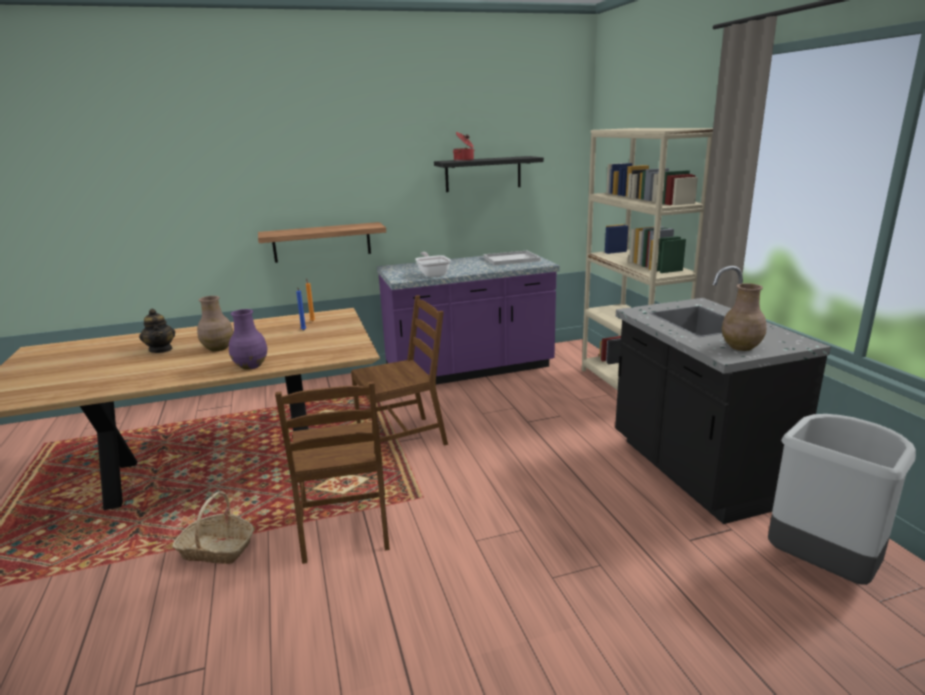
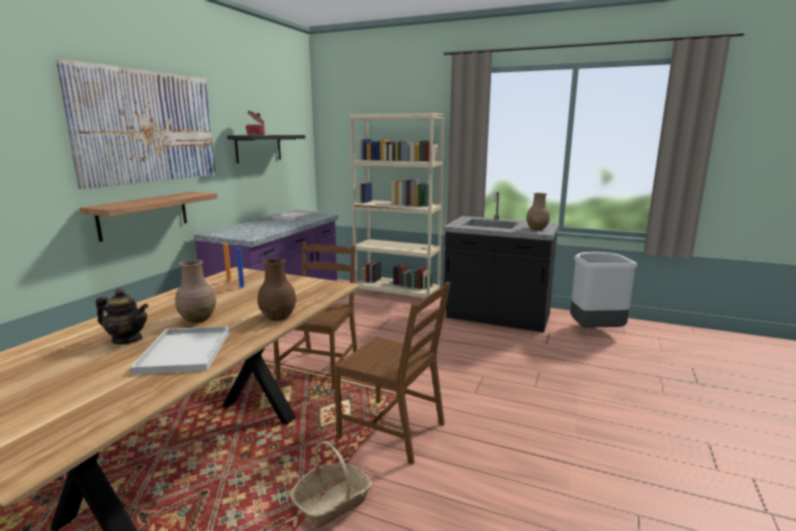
camera: 50 degrees left, 5 degrees down
(153, 371) = (185, 352): none -> white tray
(250, 365) = (277, 317): purple vase -> brown vase
(330, 158) = (147, 127): none -> picture
(432, 274) = (266, 231): frying pan -> none

